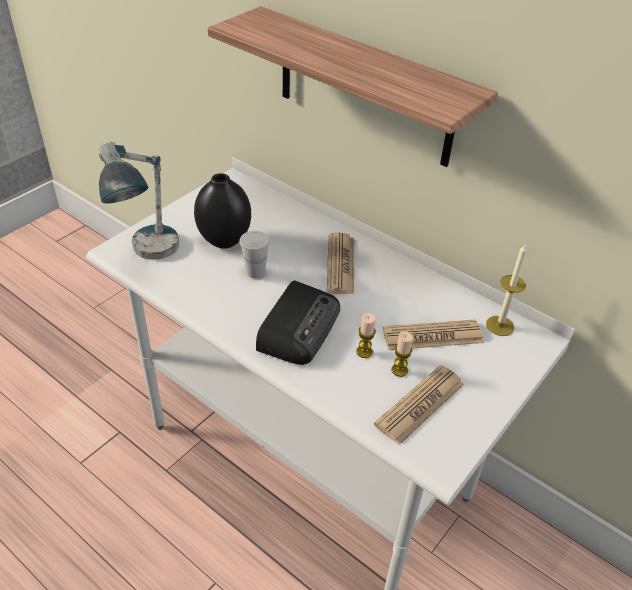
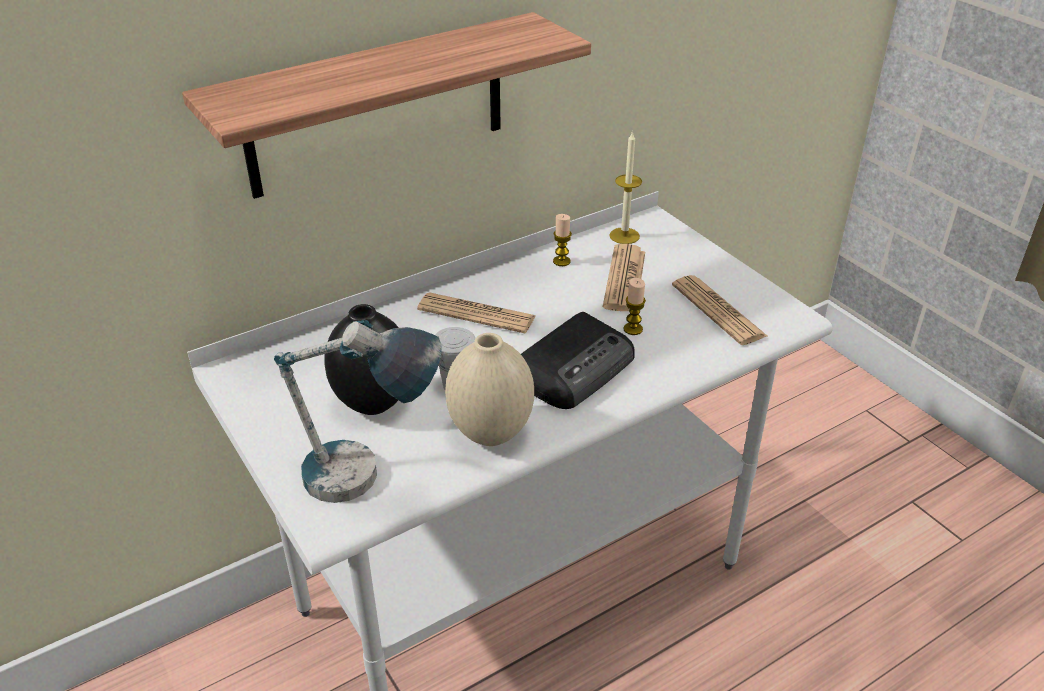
camera: 70 degrees left, 5 degrees down
(211, 298) = (490, 434): none -> beige vase
(299, 327) = (575, 368): radio -> radio turned 90 degrees clockwise
(399, 370) = (667, 312): candle -> candle (561, 261)

